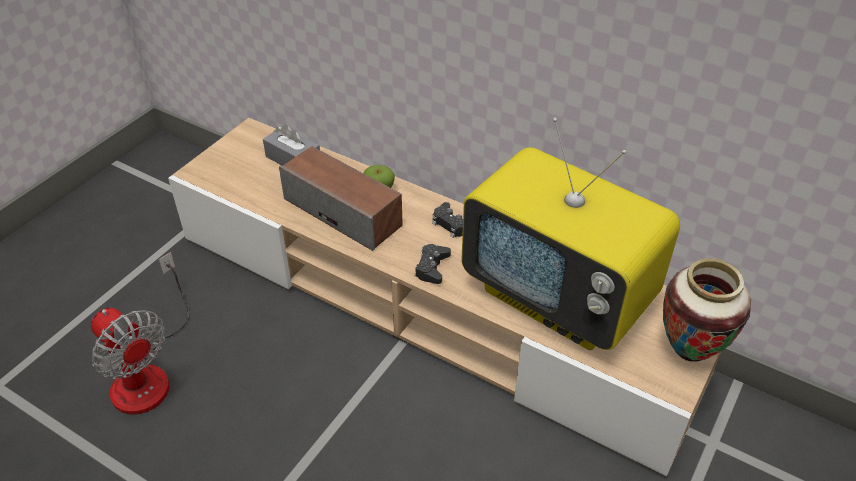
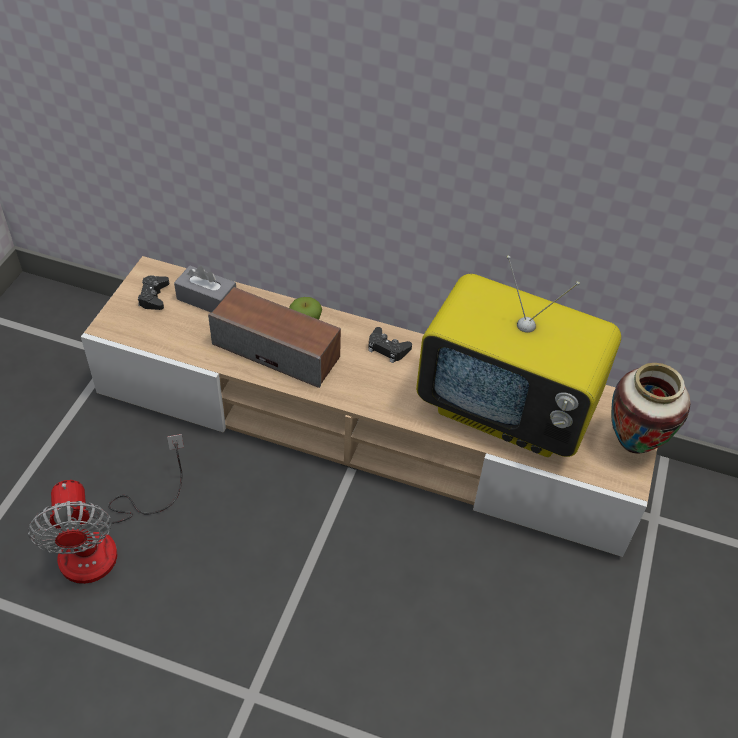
camera: 15 degrees left, 5 degrees up
(148, 372) = (105, 541): fan -> fan turned 45 degrees clockwise
(432, 267) = (381, 397): black game controller -> black game controller (154, 296)

